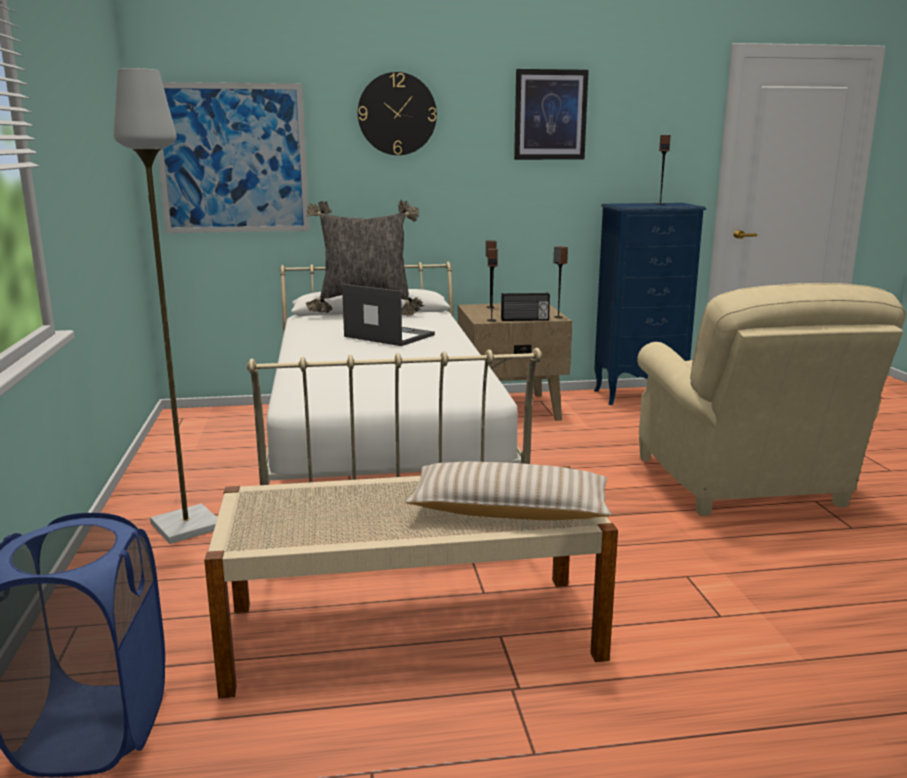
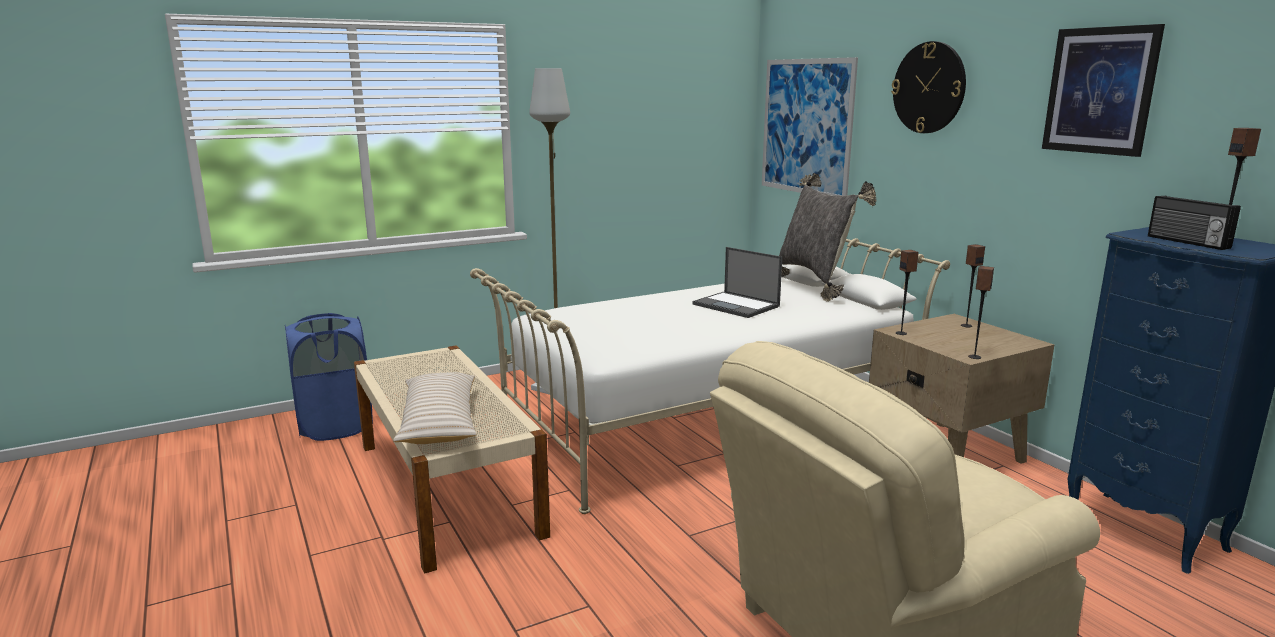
camera: 70 degrees right, 0 degrees up
(388, 336) = (737, 305): laptop -> laptop turned 120 degrees clockwise
(524, 319) = (931, 345): radio -> radio (1186, 242)

